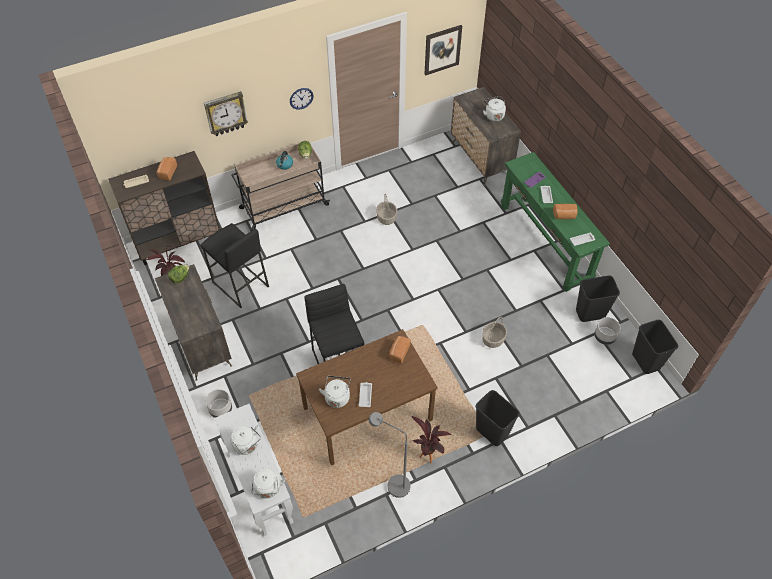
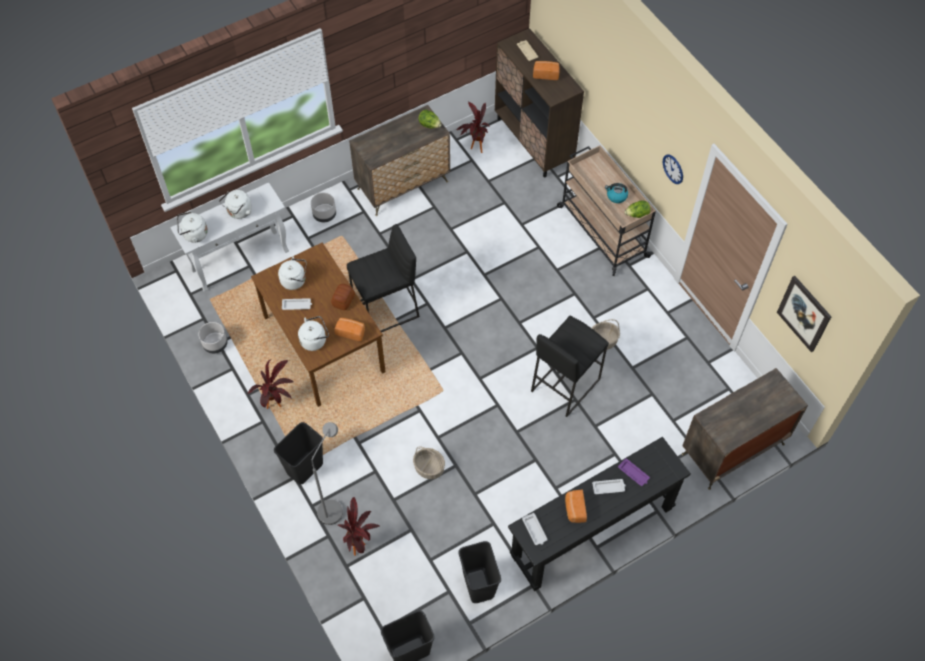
camera: 85 degrees right, 5 degrees up
(225, 113) = (618, 96): wall clock -> none
(240, 284) = (481, 206): black stool -> black stool (565, 384)
(364, 357) = (343, 300): none -> bread
(393, 483) = (244, 374): grey floor lamp -> grey floor lamp (333, 506)
(493, 115) = (749, 419): white kettle -> white kettle (315, 340)
(545, 242) = (592, 531): green console table -> black console table
(561, 391) = (360, 544): none -> potted plant
(604, 337) = (443, 601): grey planter -> grey planter (215, 344)

